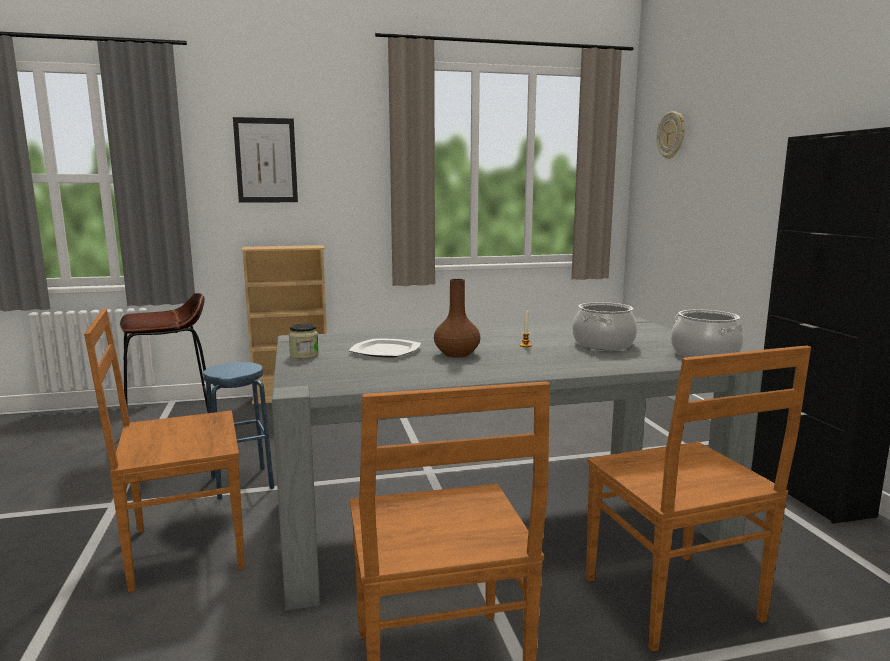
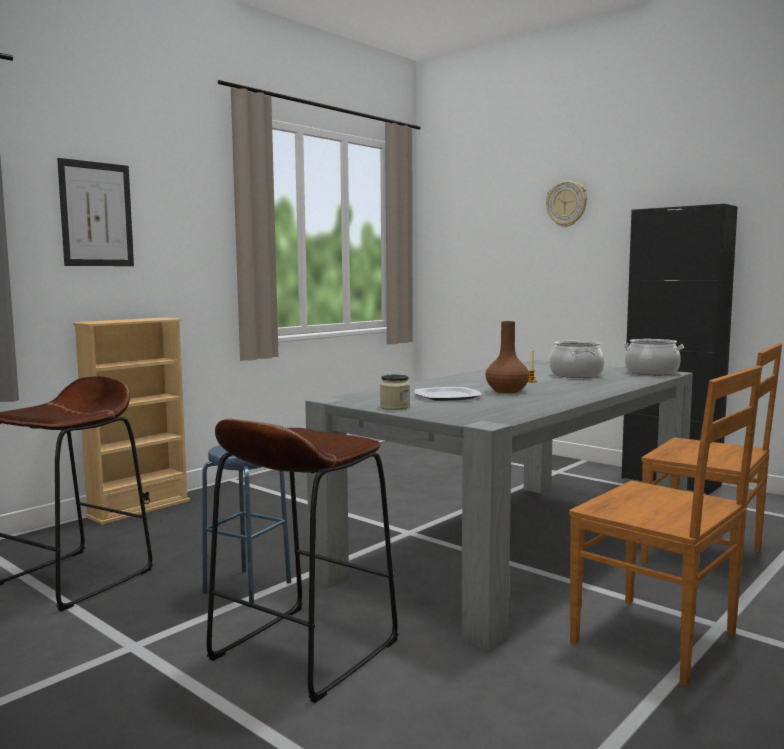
camera: 35 degrees left, 5 degrees down
(183, 549) = (304, 650): brown chair -> brown stool
(671, 135) = (471, 207): wall clock -> wall clock (567, 204)

